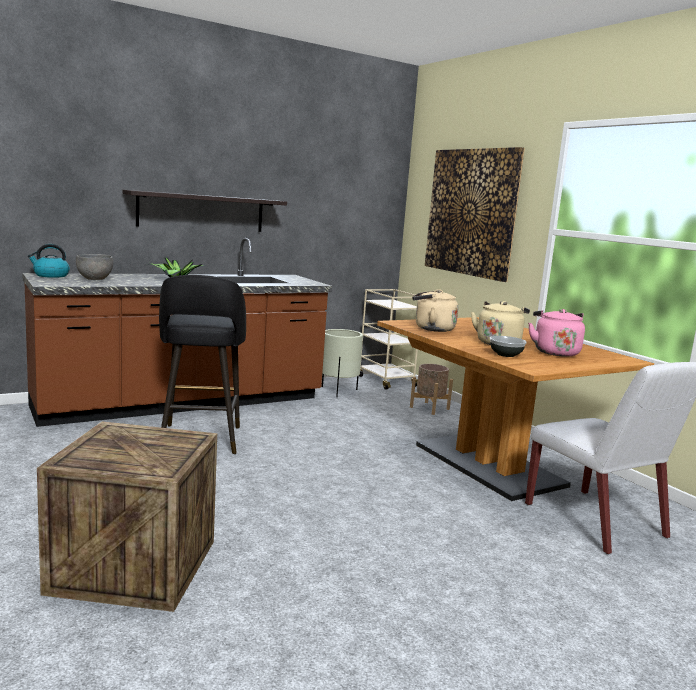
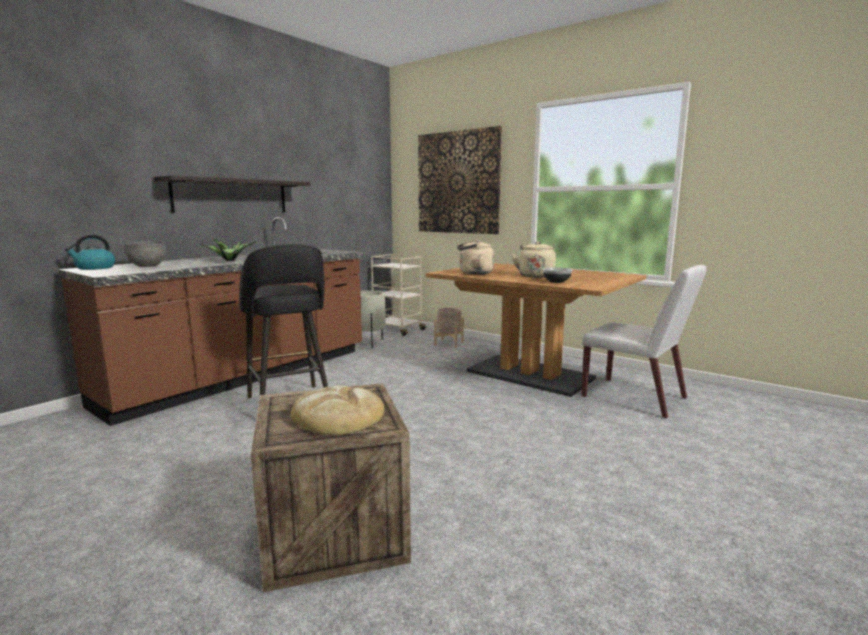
camera: 20 degrees left, 0 degrees up
(137, 455) = (338, 417): none -> bread
(554, 352) = (580, 276): pink kettle -> none

